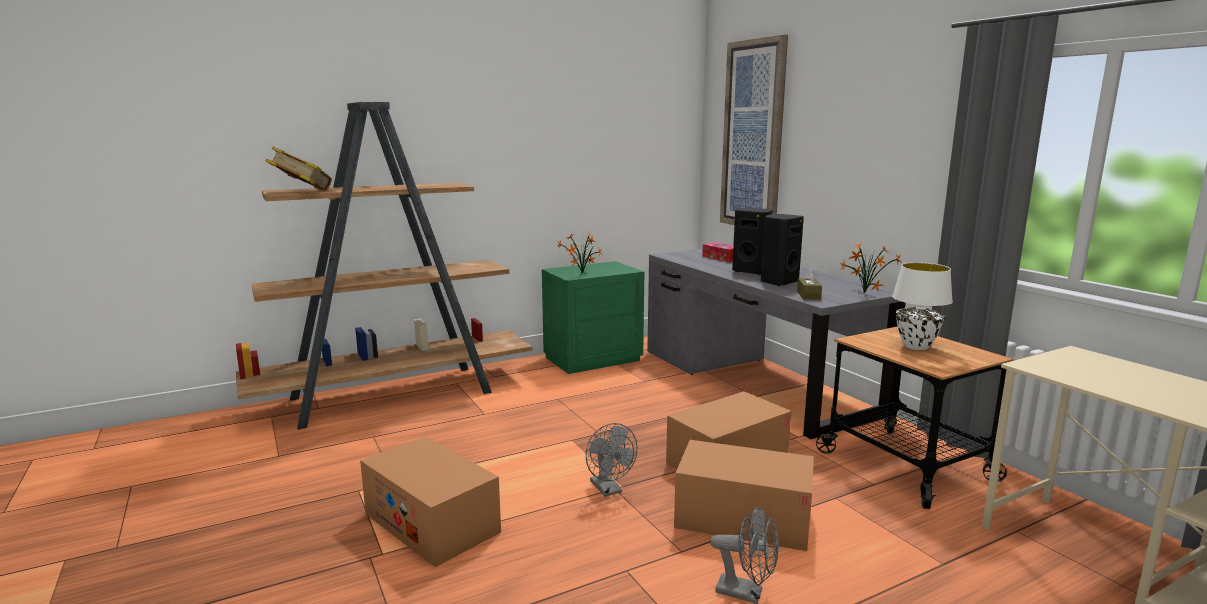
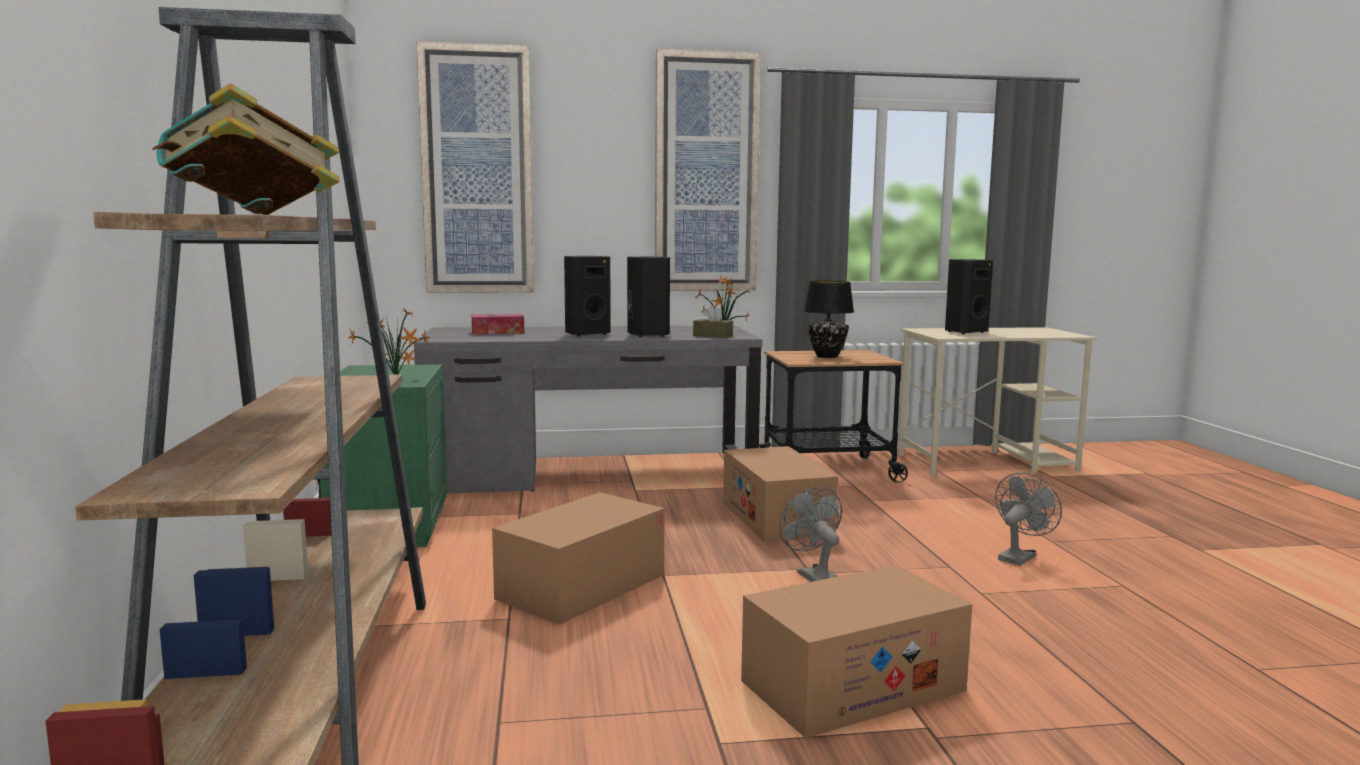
camera: 70 degrees left, 5 degrees down
(609, 490) = (813, 576): grey fan -> grey fan turned 105 degrees counterclockwise
(743, 518) = (896, 535): cardboard box -> cardboard box (582, 586)
(902, 138) = (706, 173): none -> picture
(915, 346) = (826, 356): white table lamp -> black table lamp
(1110, 373) = (964, 332): none -> black speaker

